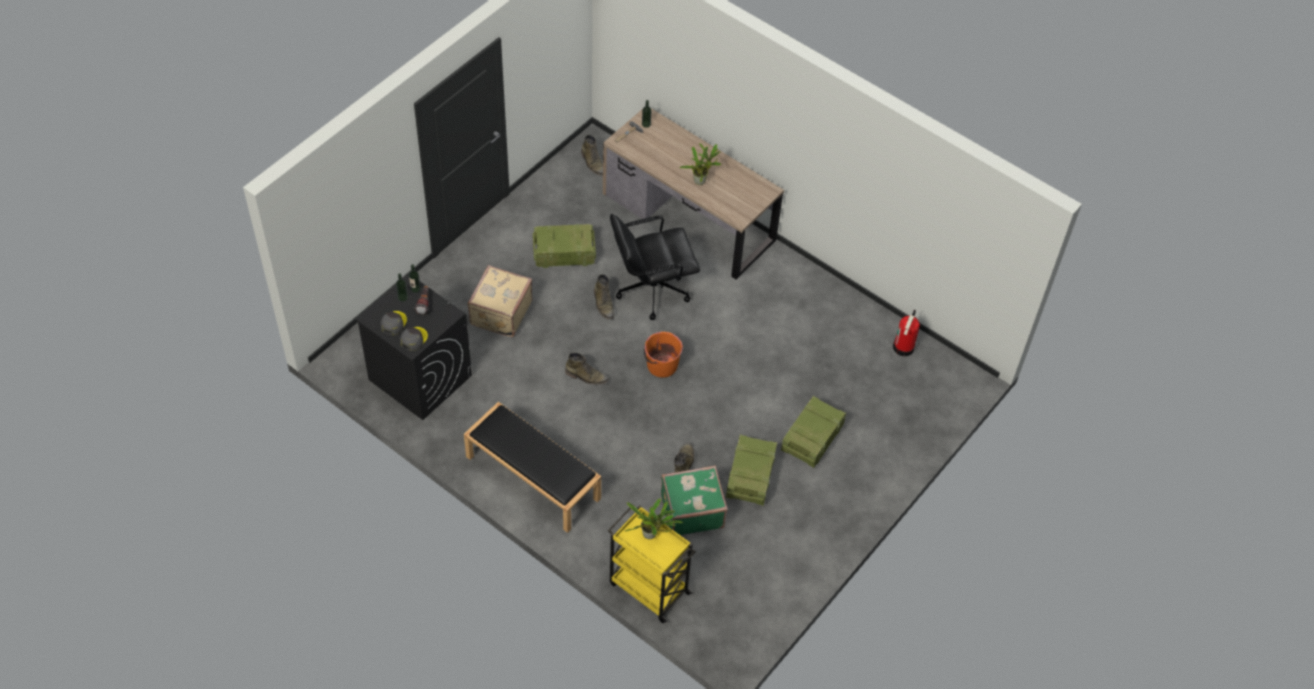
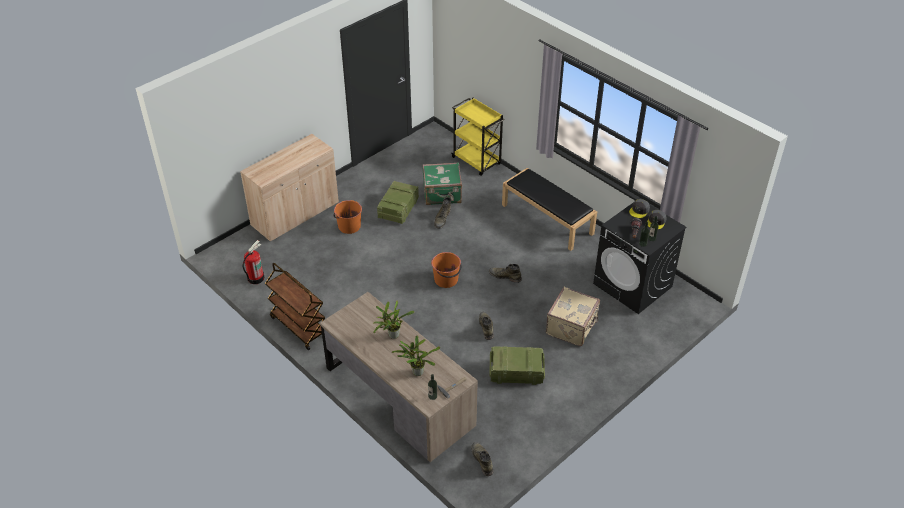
camera: 170 degrees left, 10 degrees down
(651, 289) = (444, 336): black office chair -> none
(651, 535) = (477, 117): potted plant -> potted plant (416, 371)
(811, 439) = (349, 226): crate -> orange bucket
(825, 286) = (298, 327): none -> brown cart
(893, 454) = (295, 214): none -> beige cabinet

